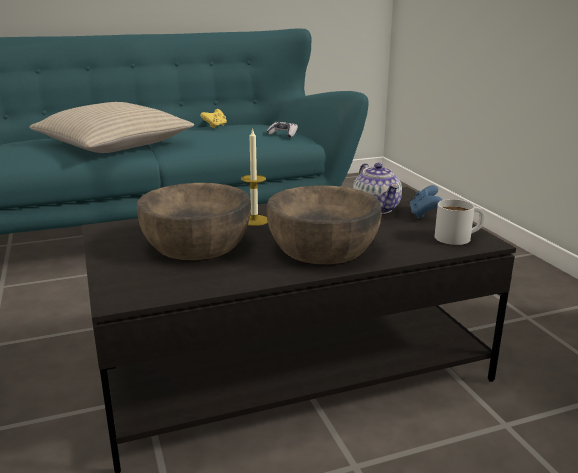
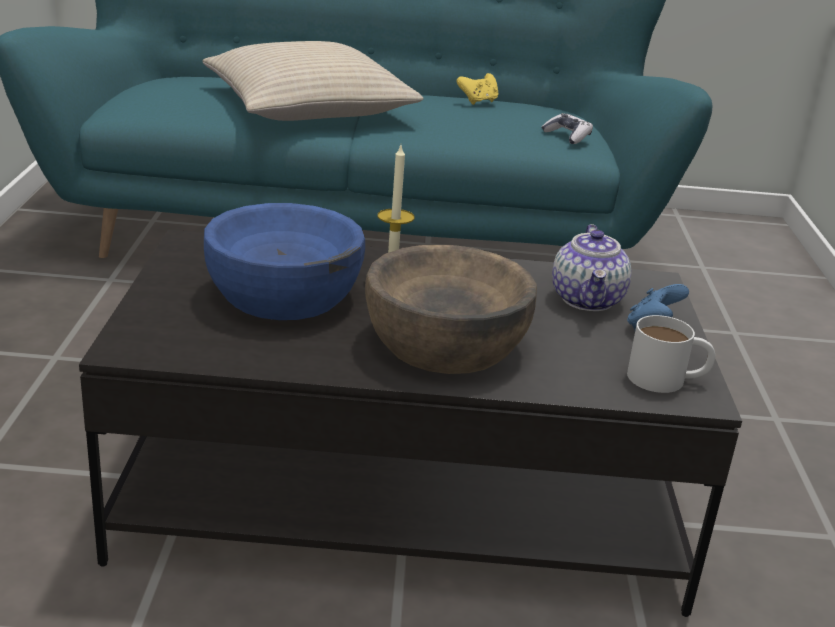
camera: 20 degrees right, 5 degrees up
(197, 243) = (284, 294): brown bowl -> blue bowl

